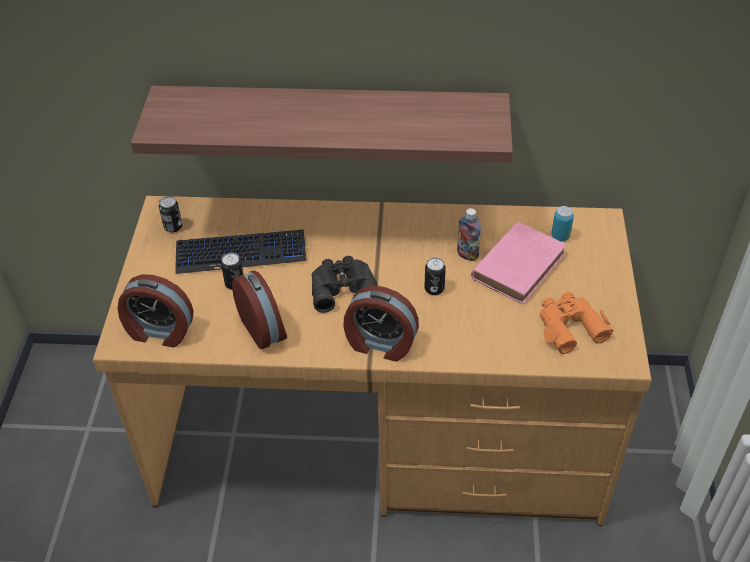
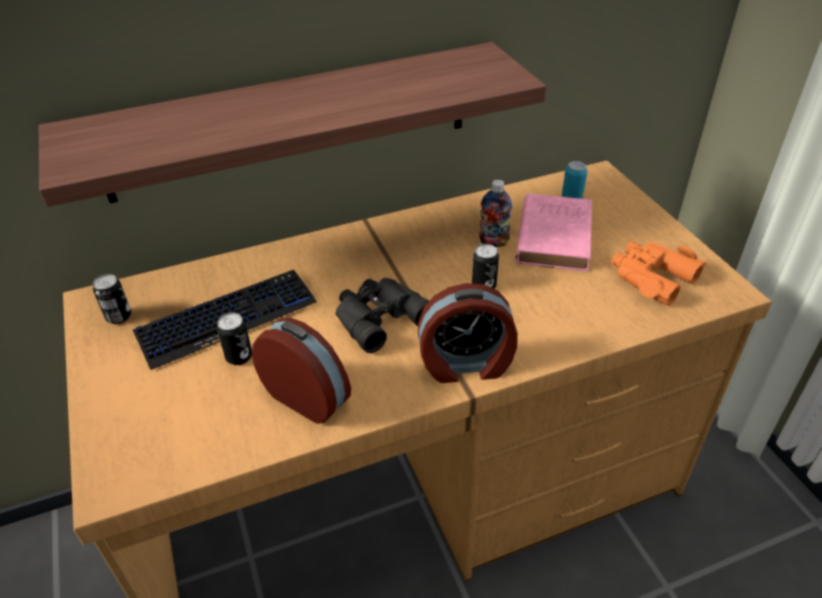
camera: 25 degrees left, 5 degrees down
(159, 332) = (163, 452): alarm clock -> none

